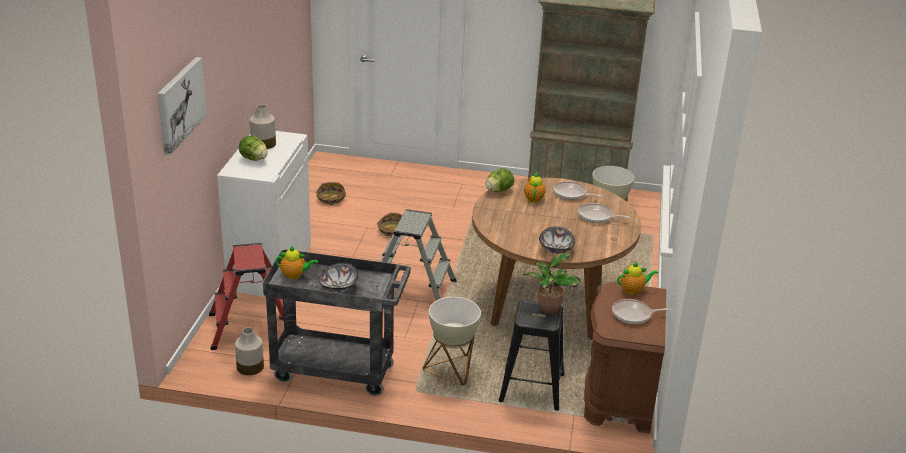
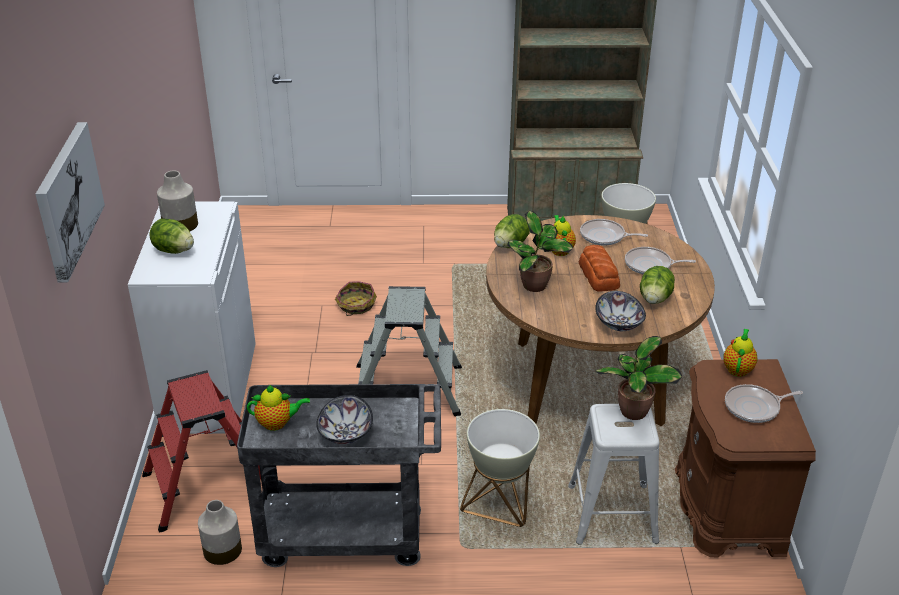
camera: 10 degrees left, 5 degrees up
(330, 199) = (262, 271): basket -> none
(506, 219) = (536, 286): none -> potted plant
(531, 388) = (612, 514): black stool -> white stool
(555, 217) = (599, 275): none -> bread
(590, 238) = (655, 299): none -> lettuce
(633, 290) = (738, 368): teapot -> teapot turned 45 degrees counterclockwise

